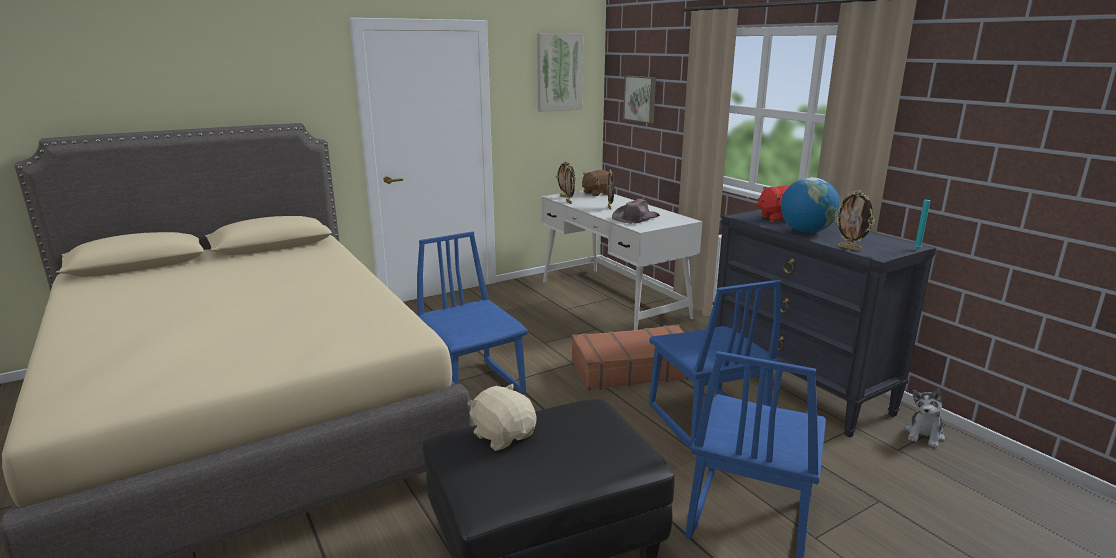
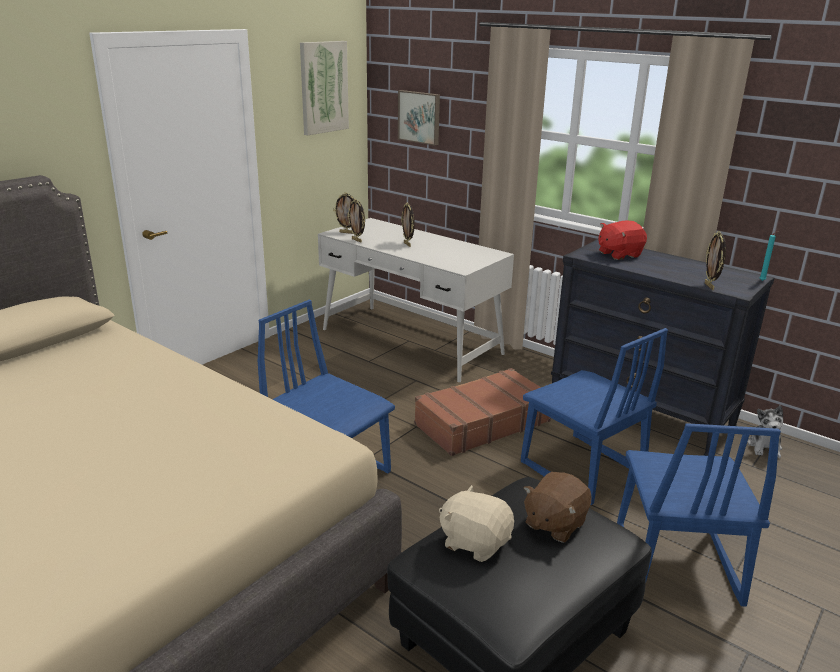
camera: 20 degrees left, 5 degrees up
(597, 193) = (377, 225): brown plush toy -> brown plush toy (554, 523)
(635, 218) = (445, 256): brown hat -> none
(806, 231) = (656, 269): globe -> none
(850, 248) = (709, 286): picture frame -> picture frame turned 60 degrees clockwise

